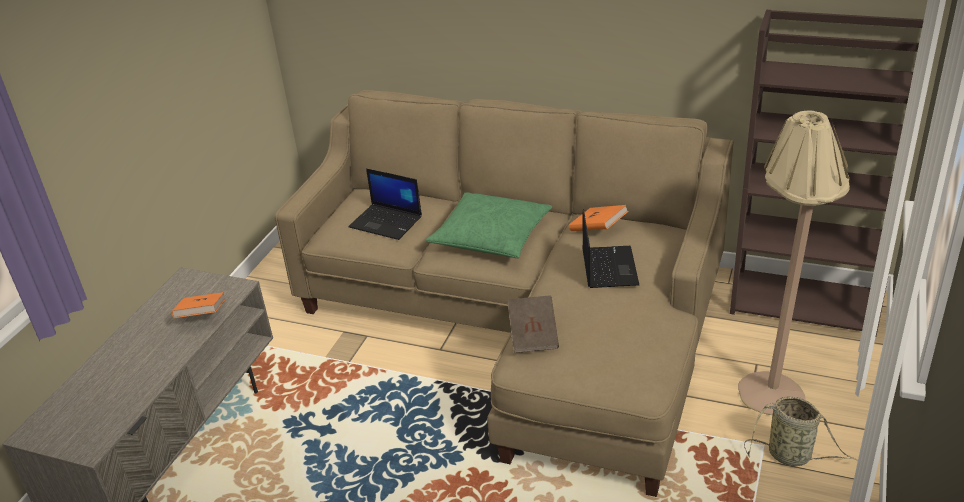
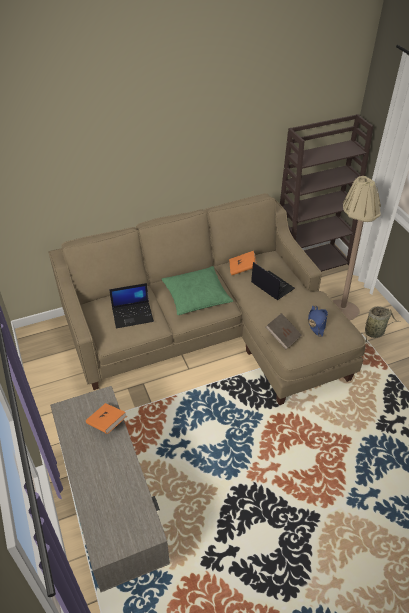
camera: 45 degrees left, 10 degrees up
(608, 344) = (316, 322): none -> blue hat

